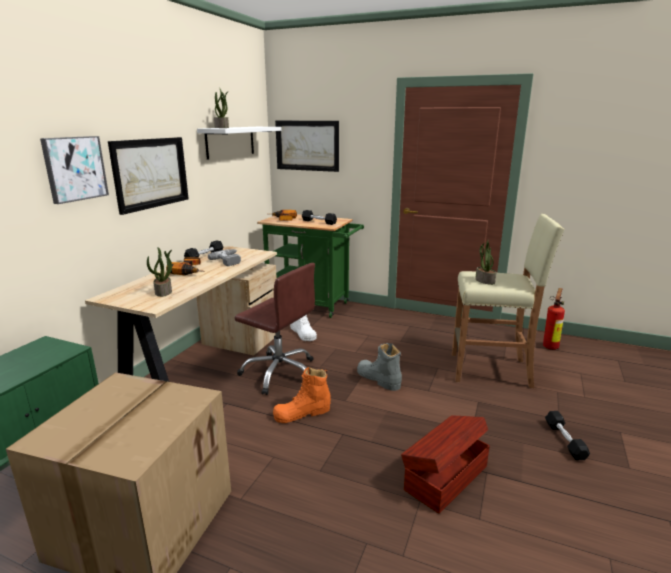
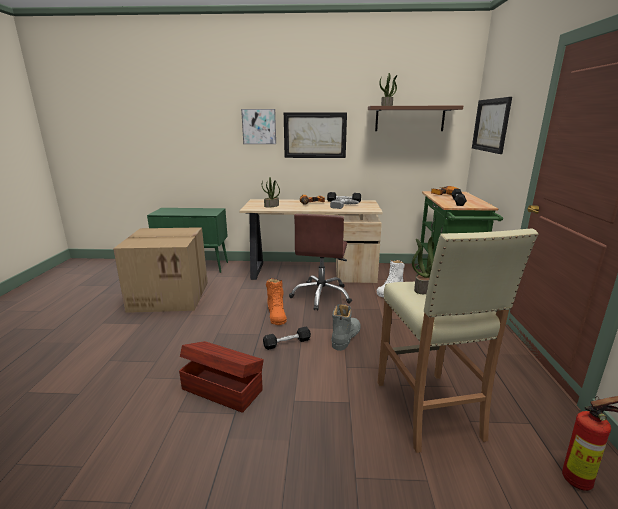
camera: 70 degrees right, 0 degrees up
(230, 142) = (409, 118): white shelf -> brown shelf
(302, 413) = (276, 314): orange boot -> orange boot turned 150 degrees counterclockwise
(565, 441) = (309, 480): black dumbbell -> black dumbbell (287, 343)

